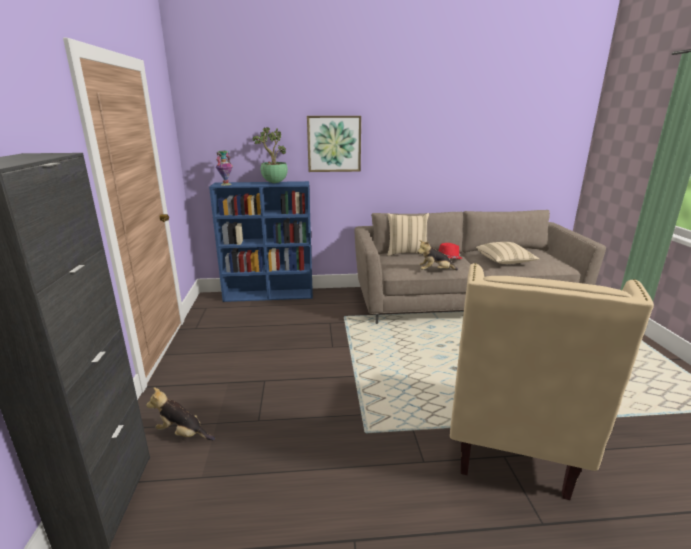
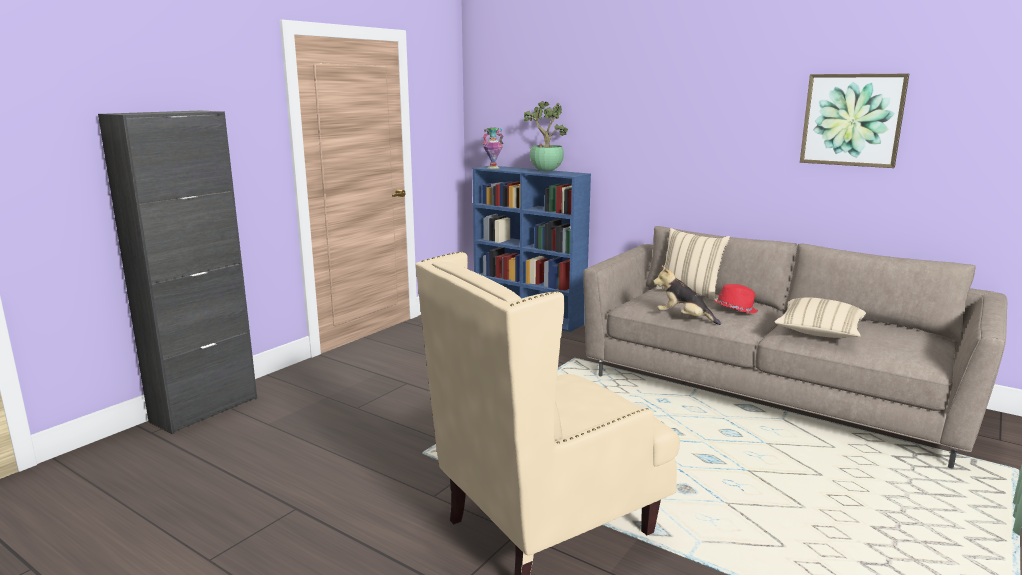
camera: 40 degrees right, 5 degrees down
(182, 434) = (296, 393): plush toy -> none
(334, 144) = (626, 125): picture -> picture (852, 120)

